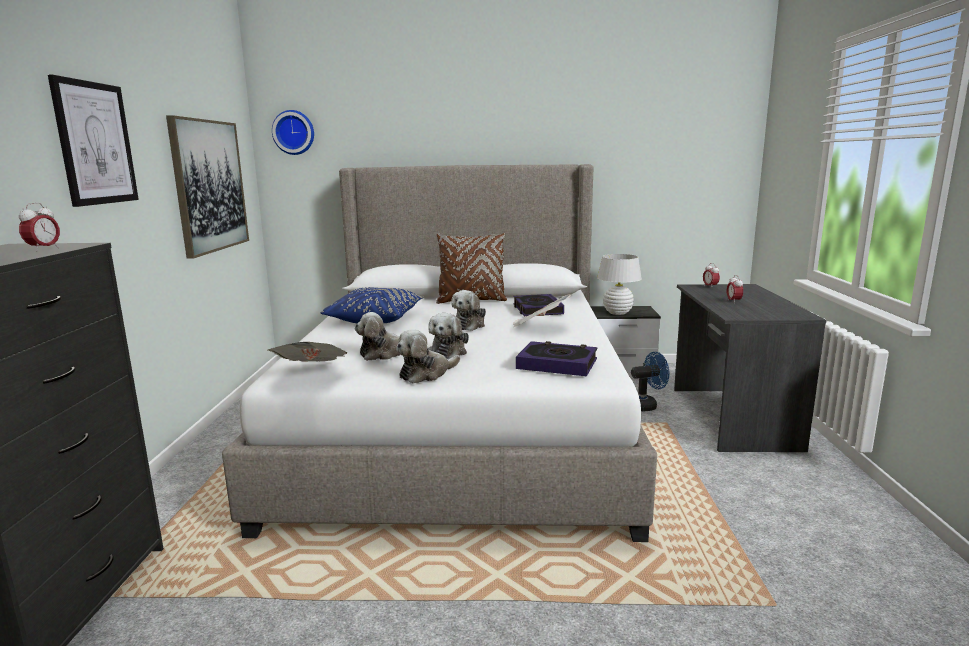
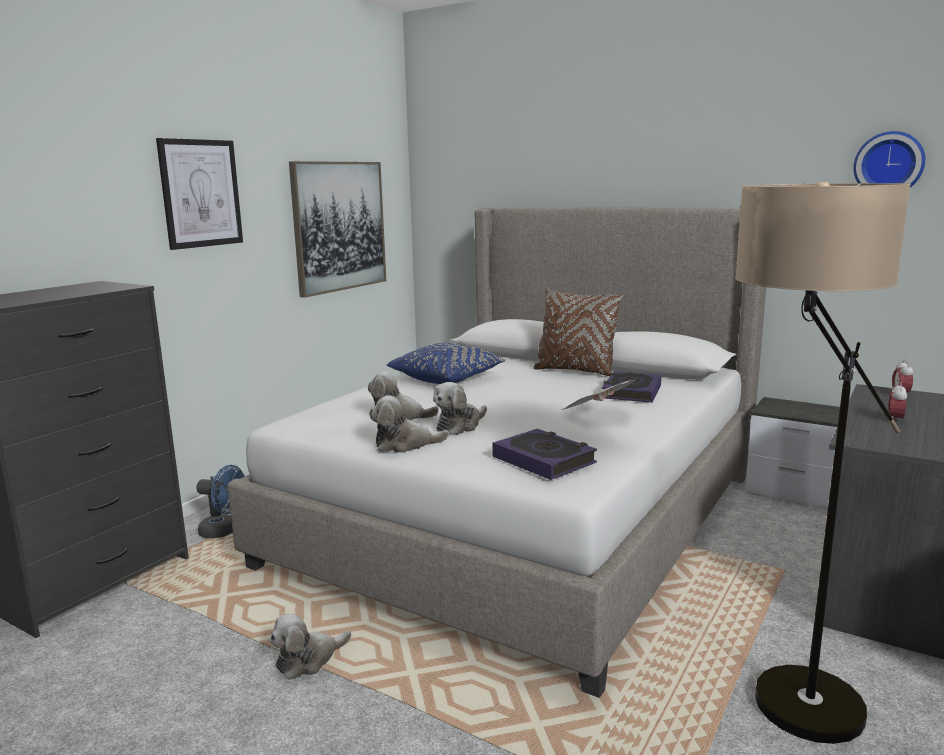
camera: 30 degrees right, 0 degrees up
(43, 249) = (97, 289): alarm clock -> none
(294, 132) = (445, 168): wall clock -> wall clock (889, 164)
(312, 372) = (311, 424): newspaper -> none
(470, 325) = (527, 399): plush toy -> plush toy (308, 660)
(617, 313) = (788, 411): white table lamp -> none
(646, 405) = (780, 542): blue fan -> blue fan (224, 531)
(764, 518) = (785, 724): none -> floor lamp

